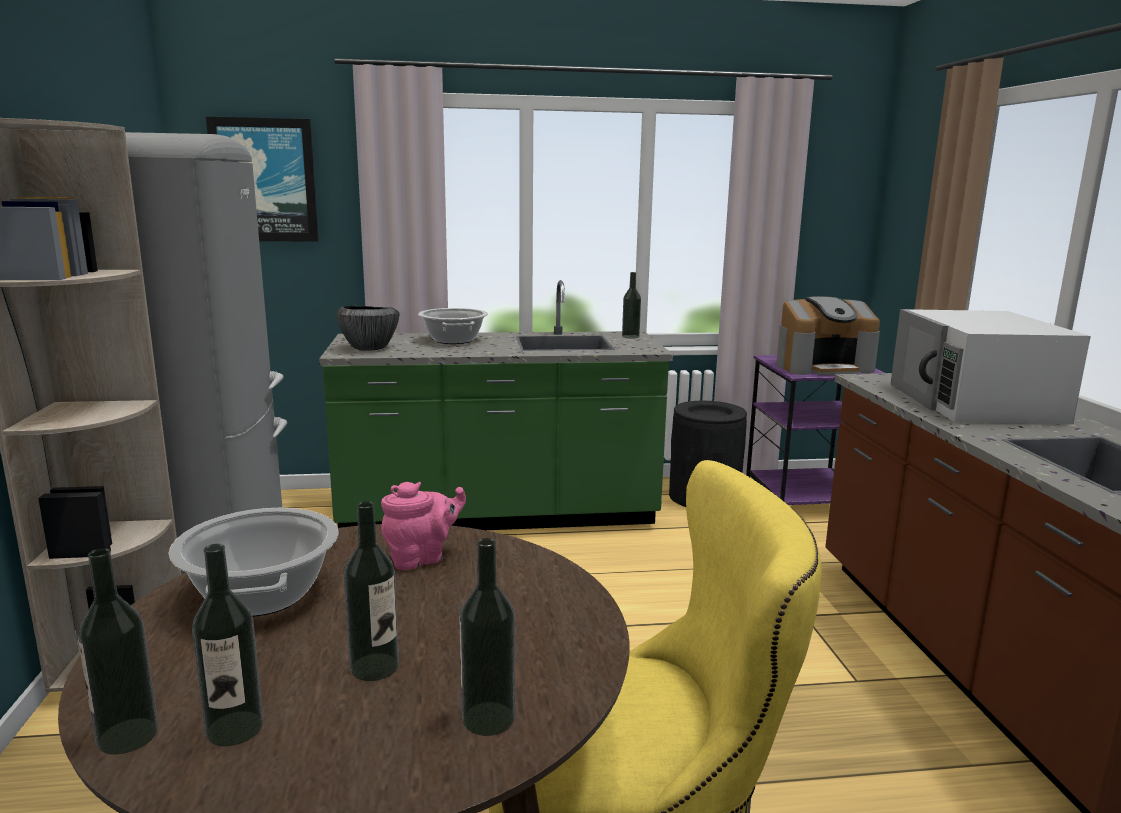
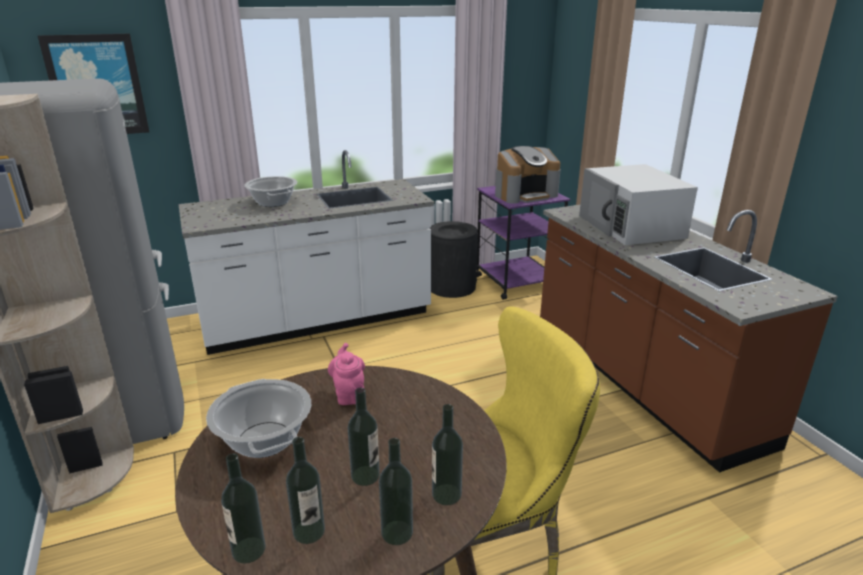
camera: 15 degrees left, 10 degrees up
(369, 348) = (214, 218): bowl -> none
(421, 558) = (349, 394): pink teapot -> pink teapot turned 60 degrees counterclockwise
(498, 516) = (318, 321): green counter -> white counter
(630, 336) = (397, 186): bottle -> bottle (397, 532)

